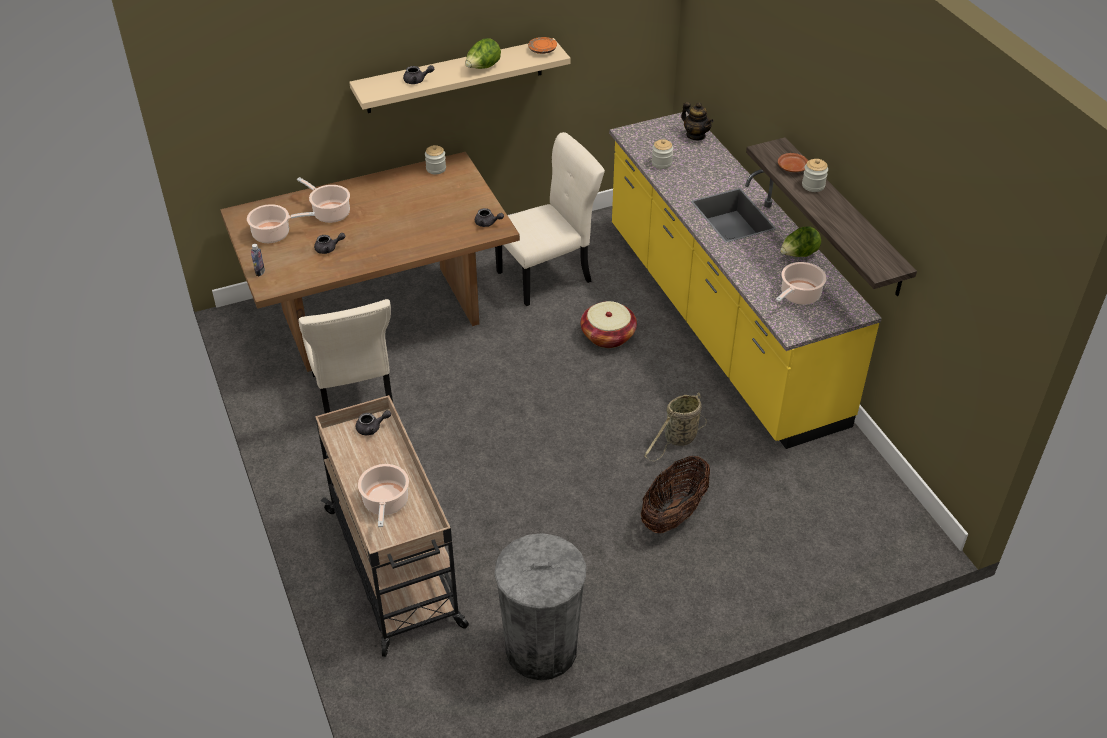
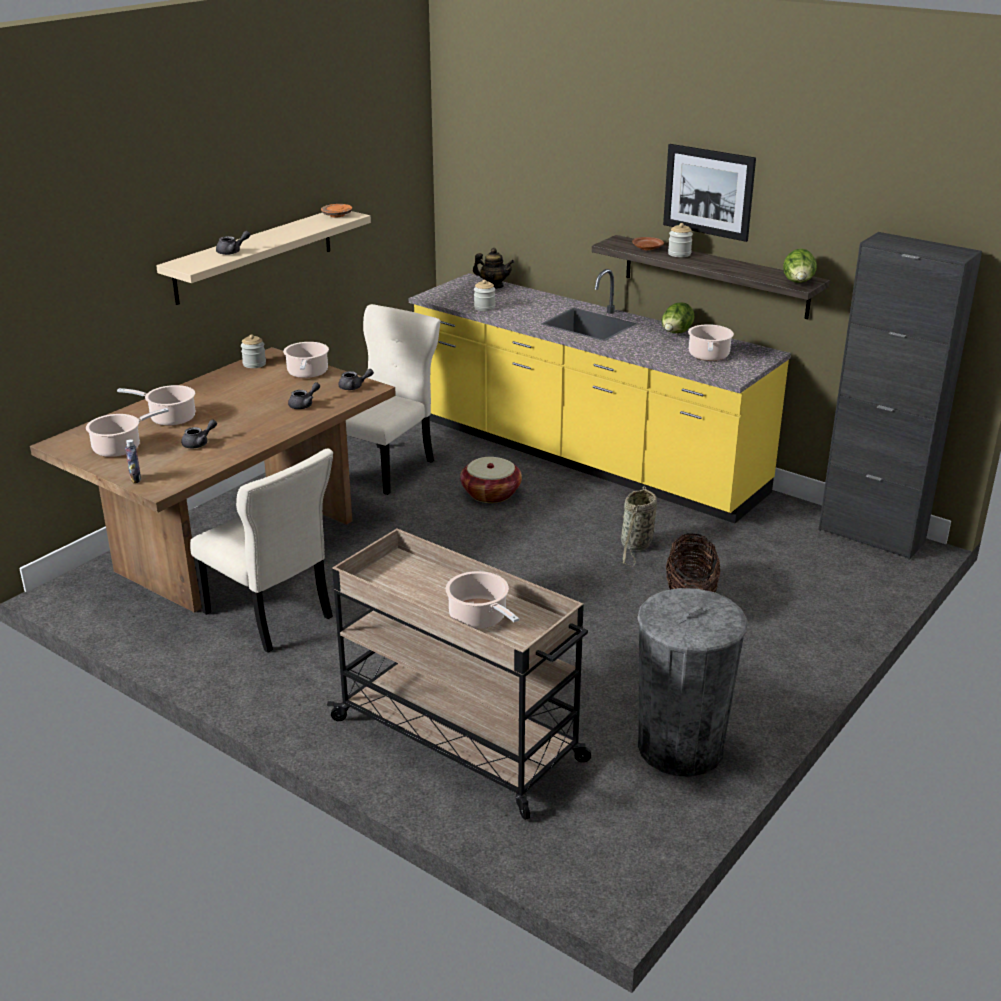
camera: 30 degrees left, 15 degrees down
(372, 428) = (396, 567): grey teapot -> grey teapot (304, 405)
(466, 194) = (307, 373): none -> cooking pot
(483, 68) = (291, 234): lettuce -> lettuce (798, 283)
(848, 138) = (708, 192): none -> picture
(898, 513) = (871, 536): none -> black cabinet

